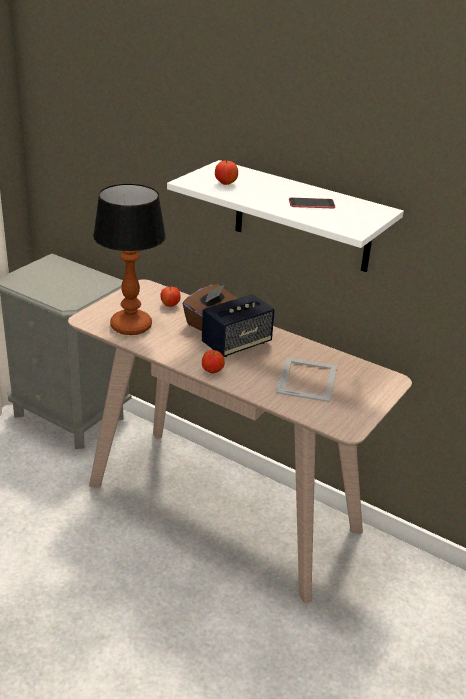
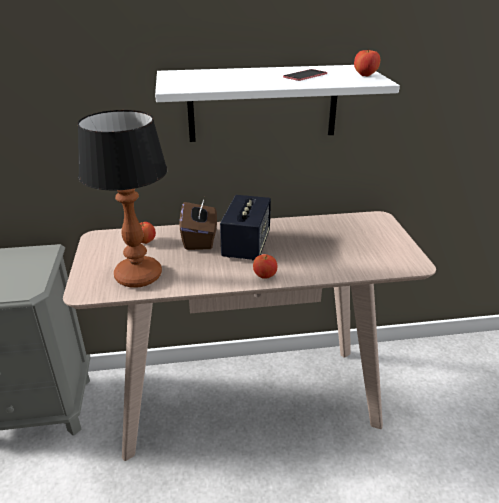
camera: 40 degrees left, 0 degrees up
(226, 183) = (209, 81): apple -> apple (365, 75)
(308, 379) = (335, 244): picture frame -> none

